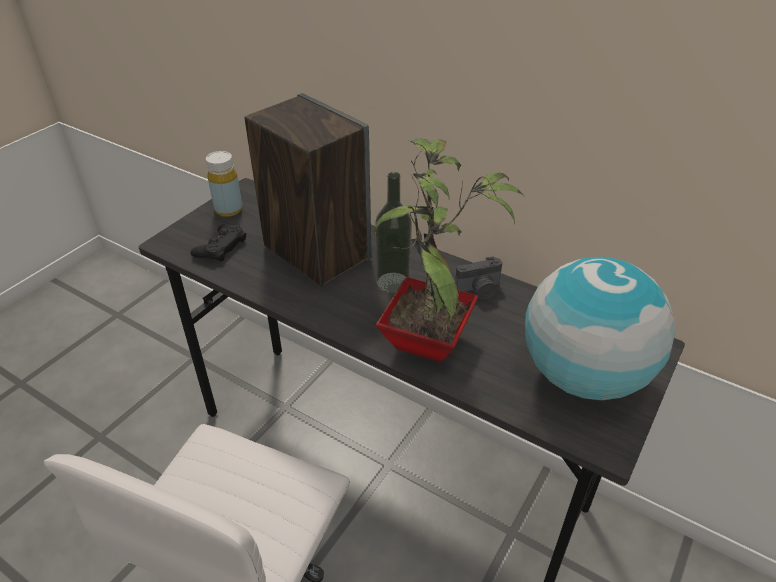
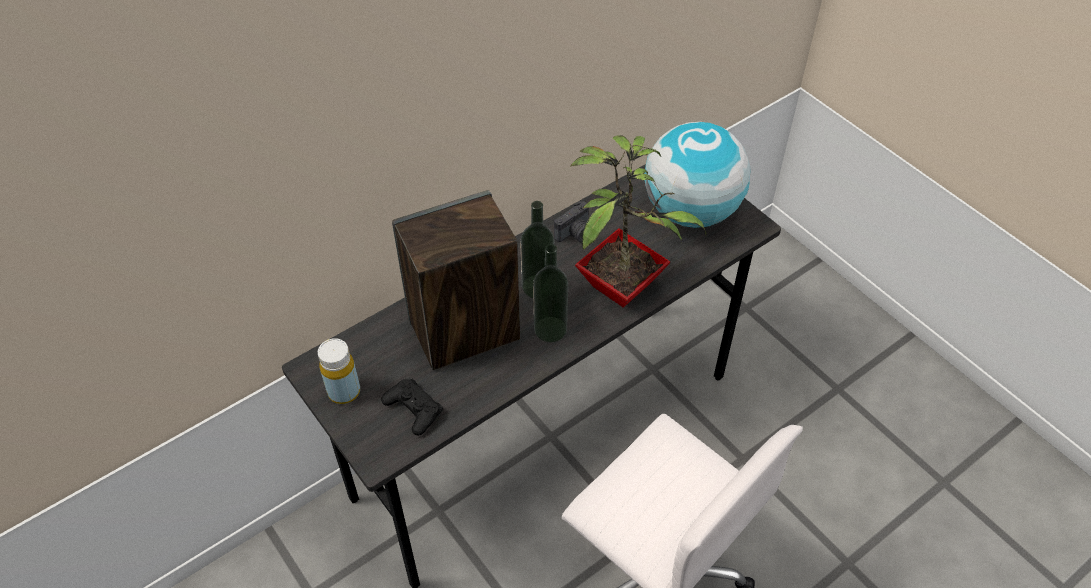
camera: 70 degrees left, 10 degrees up
(343, 304) = (550, 329): none -> bottle
(479, 291) = (575, 233): camera -> camera turned 45 degrees clockwise

